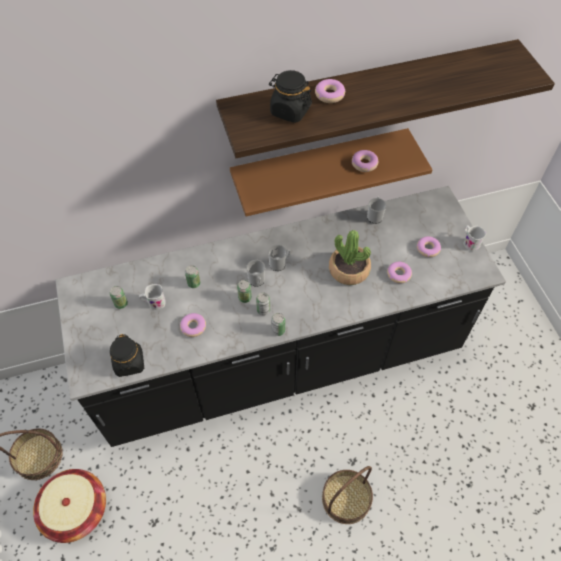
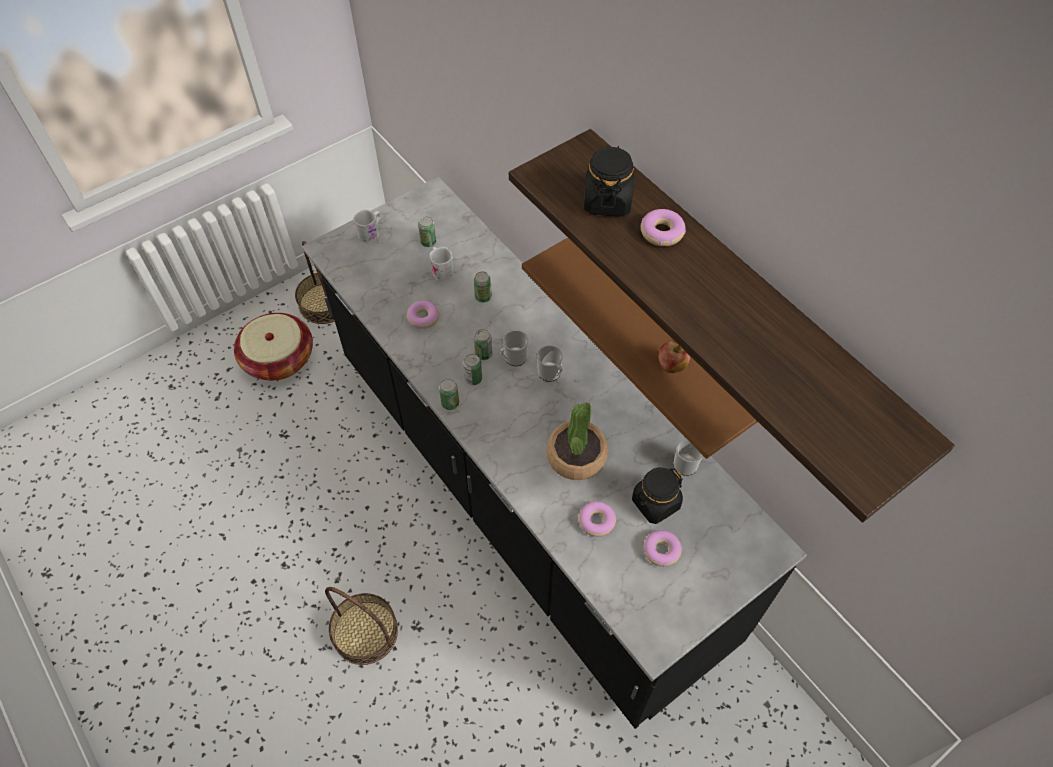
camera: 70 degrees right, 0 degrees up
(129, 363) = (357, 278): black jar -> black jar (655, 503)
(364, 164) = (671, 366): donut -> apple
(469, 242) = (703, 608): white mug -> white mug (371, 233)

